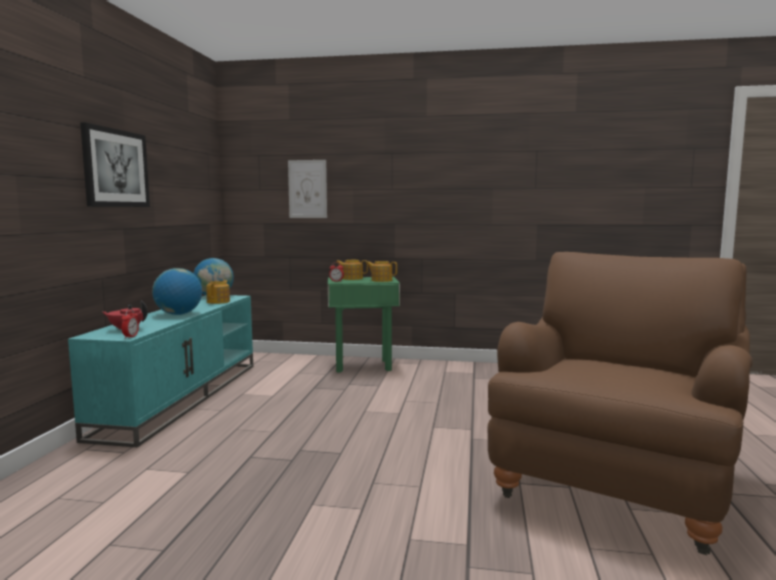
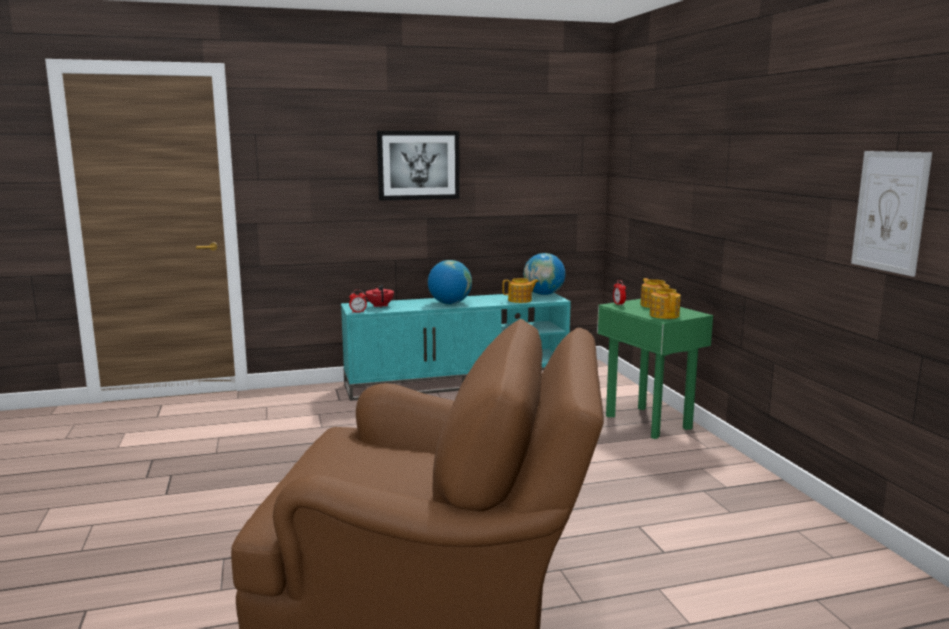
camera: 65 degrees right, 5 degrees up
(307, 189) = (658, 180): picture -> picture (890, 211)

